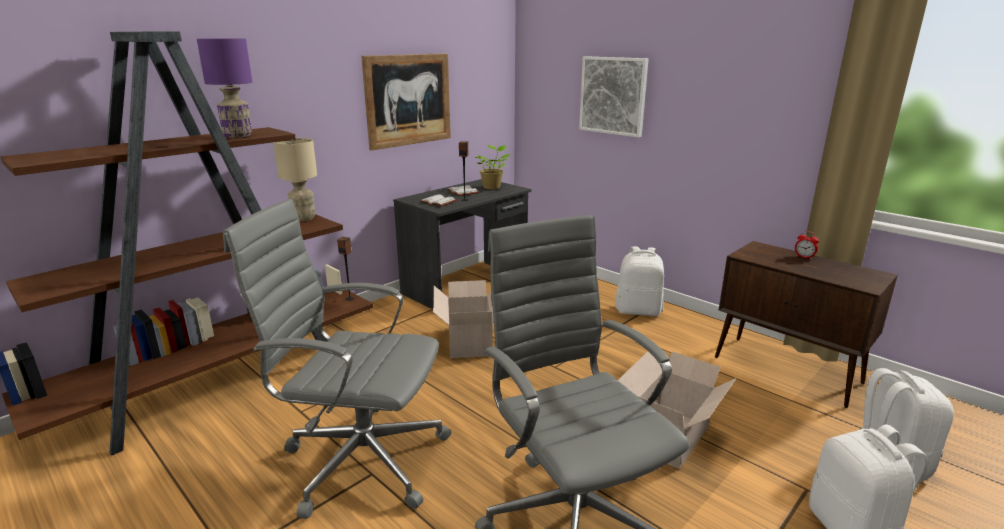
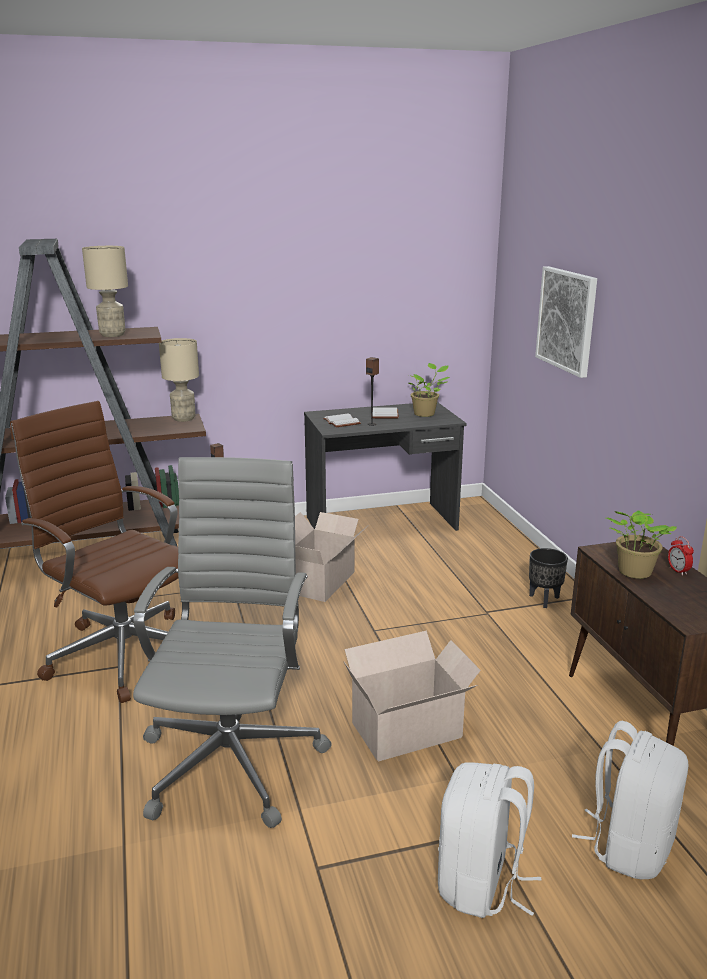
camera: 30 degrees right, 0 degrees up
(237, 136) = (112, 335): purple table lamp -> beige table lamp
(360, 459) = (122, 652): grey office chair -> brown office chair
(408, 100) = (333, 304): picture -> none
(638, 311) = (545, 600): white backpack -> black planter
(785, 264) = (633, 572): none -> potted plant

